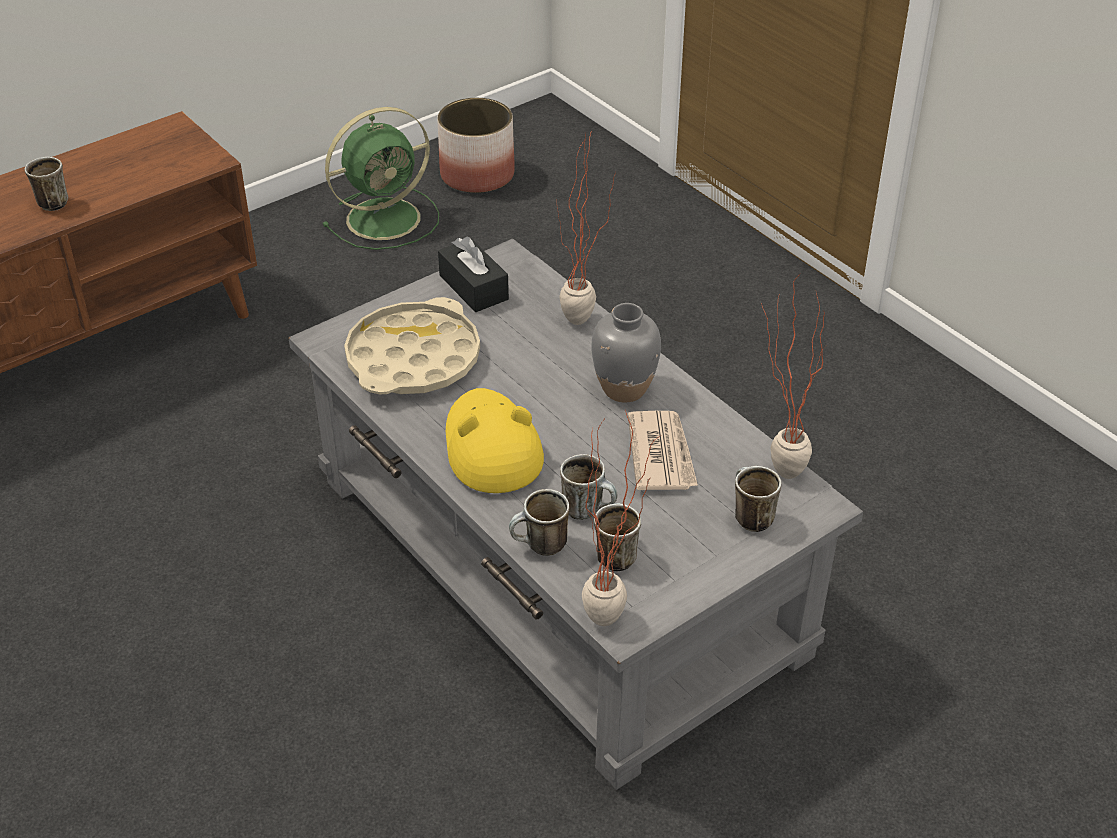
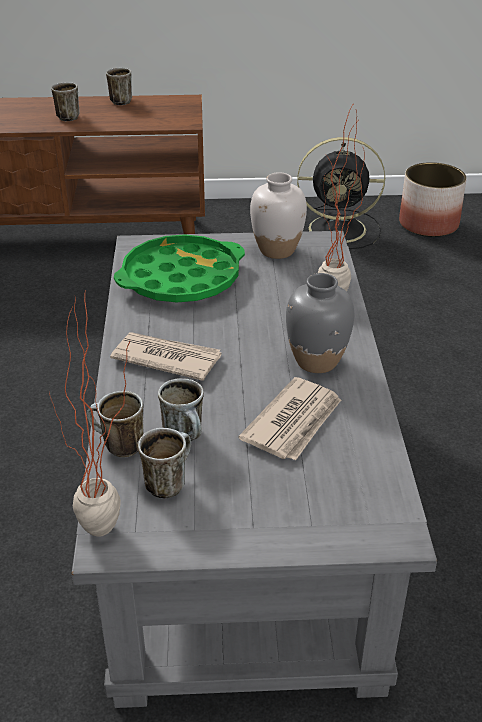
camera: 35 degrees right, 5 degrees down
(386, 218) = (340, 229): green fan -> black fan
(413, 359) = (181, 278): beige tray -> green tray
(473, 287) = (277, 250): black tissue box -> white vase
(491, 447) = (166, 358): yellow hat -> newspaper
(748, 516) = (317, 509): mug -> mug (121, 100)
(775, 469) = (384, 481): potted plant -> none

